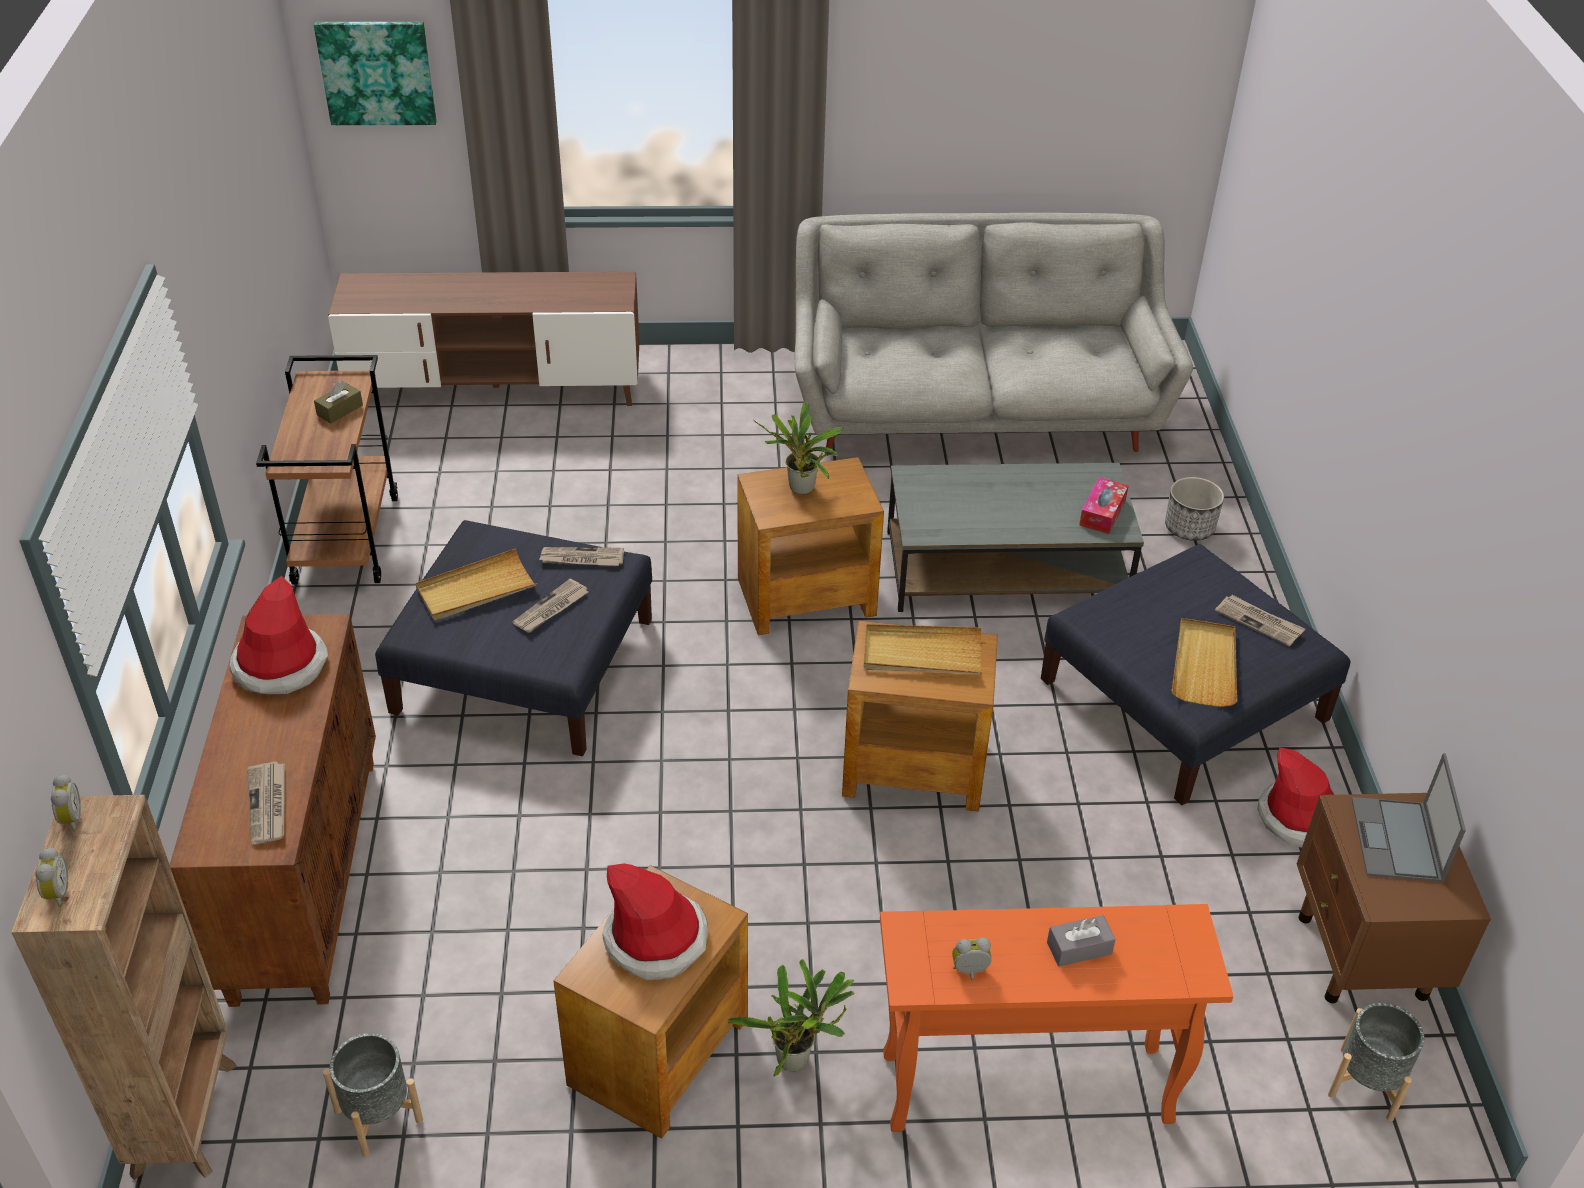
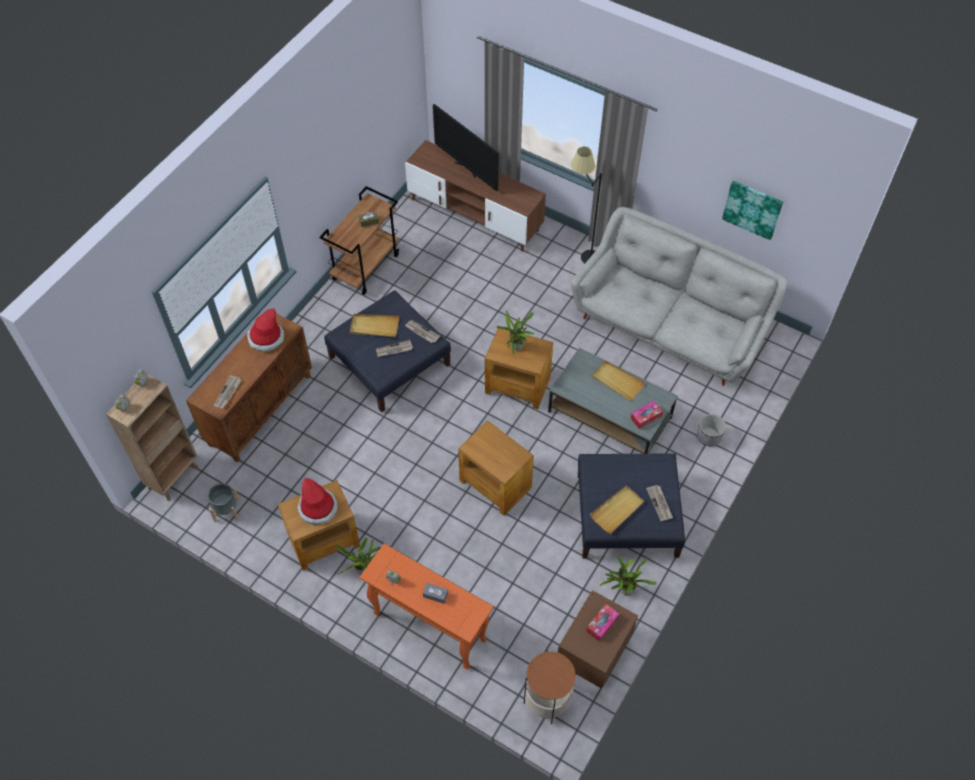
camera: 35 degrees right, 15 degrees up
(377, 72) = (456, 67): picture -> picture (752, 209)
(459, 286) = (467, 169): none -> television
(739, 374) = (581, 256): none -> black floor lamp
(922, 654) = (497, 448): beige tray -> beige tray (617, 381)
(1299, 818) = (624, 590): hat -> potted plant
(1366, 1084) = (547, 699): grey planter -> side table
(1397, 841) = (602, 624): laptop -> tissue box

